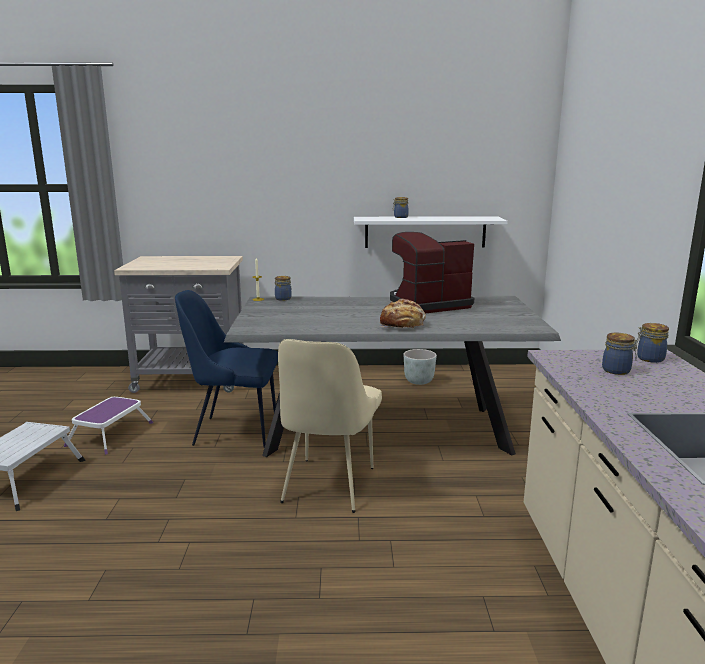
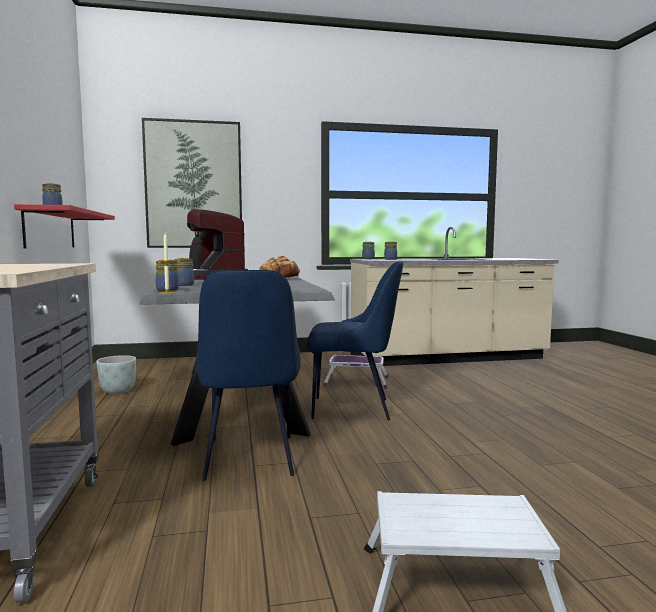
camera: 100 degrees left, 10 degrees down
(110, 434) = (265, 556): purple step ladder -> purple step ladder (356, 382)
(328, 300) = (183, 285): none -> jar
(329, 485) = (351, 408): beige chair -> blue chair
(425, 232) = (50, 229): white shelf -> red shelf
(599, 184) = (194, 185): none -> picture

